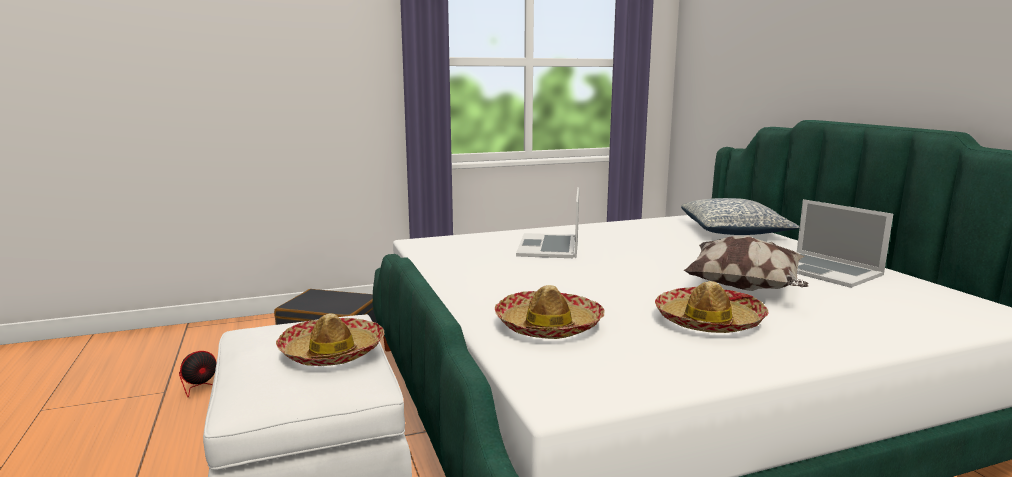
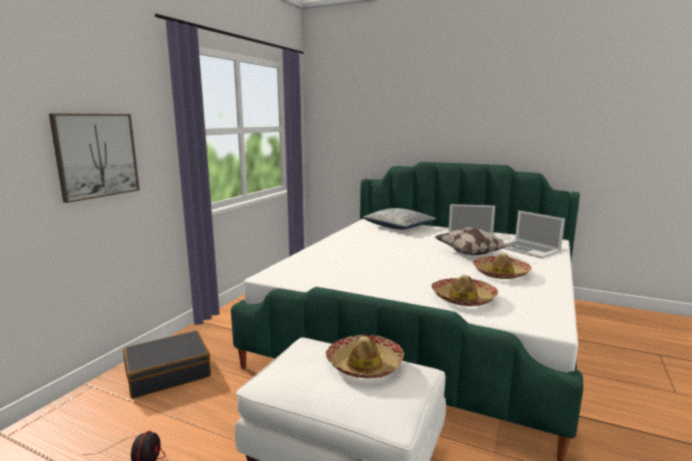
camera: 45 degrees left, 0 degrees up
(306, 81) = (96, 155): none -> picture
(549, 246) = (346, 257): laptop -> laptop (528, 249)

